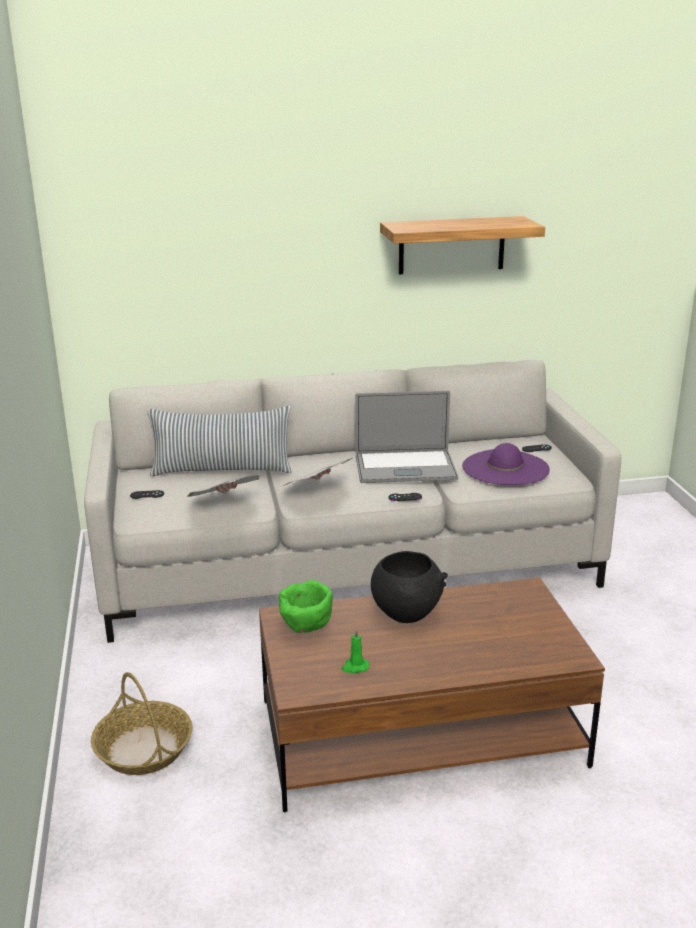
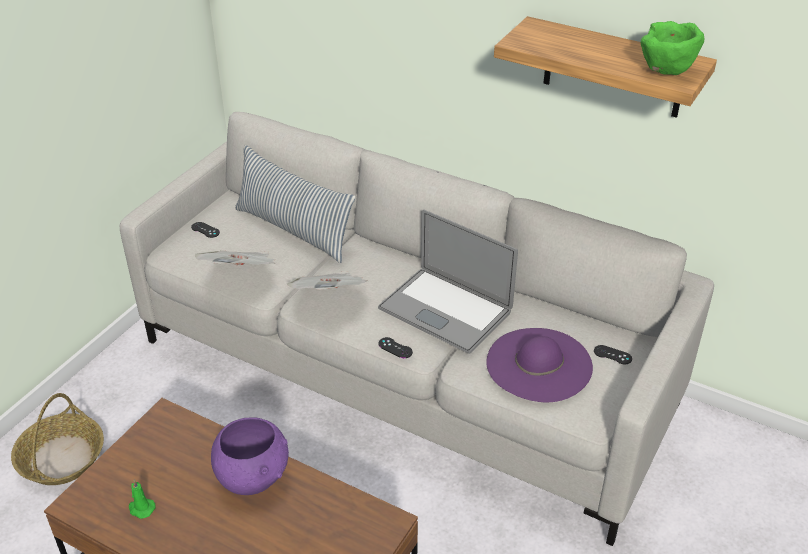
camera: 40 degrees right, 15 degrees up
(306, 628) = (163, 442): green bowl -> green bowl (666, 72)
(406, 612) = (253, 478): black bowl -> purple bowl

